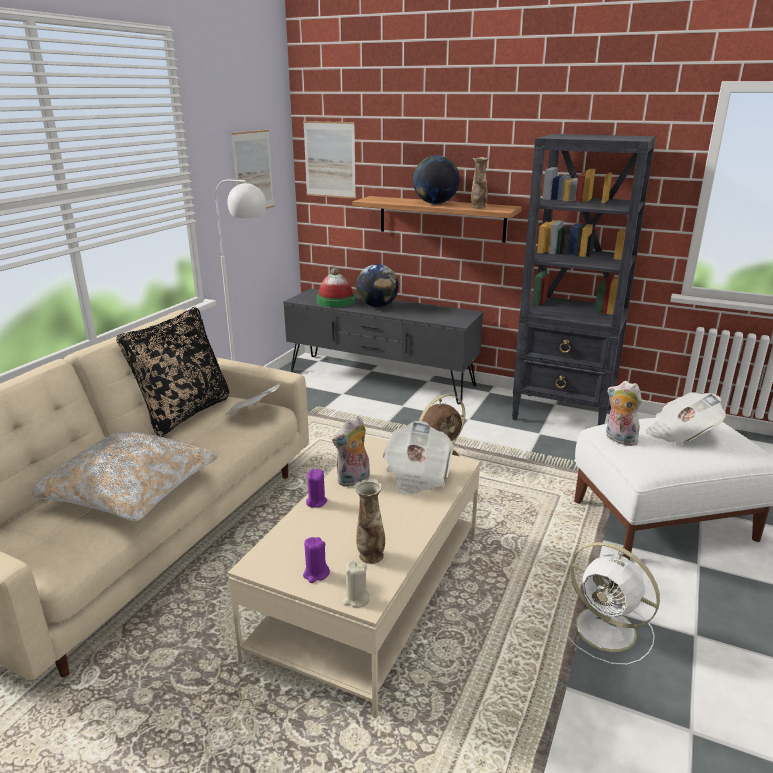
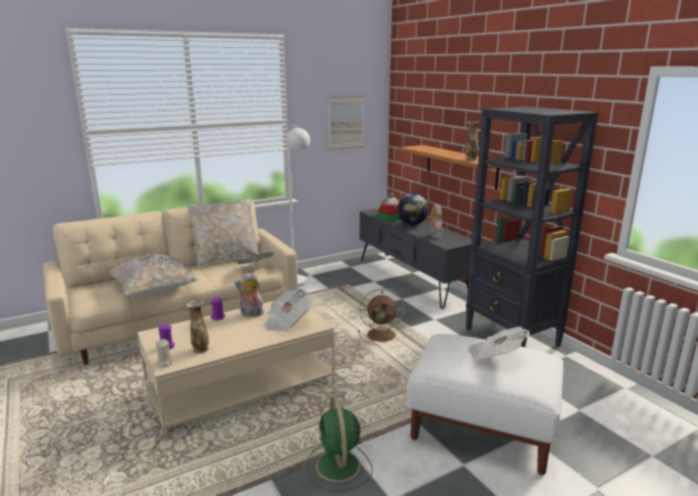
camera: 35 degrees right, 5 degrees down
(186, 414) = (227, 260): black pillow -> white pillow
(330, 160) = (405, 118): picture -> none
(435, 203) = (449, 154): globe -> none
(608, 630) = (338, 467): white fan -> green fan
(618, 439) = (441, 345): plush toy -> plush toy (434, 235)

